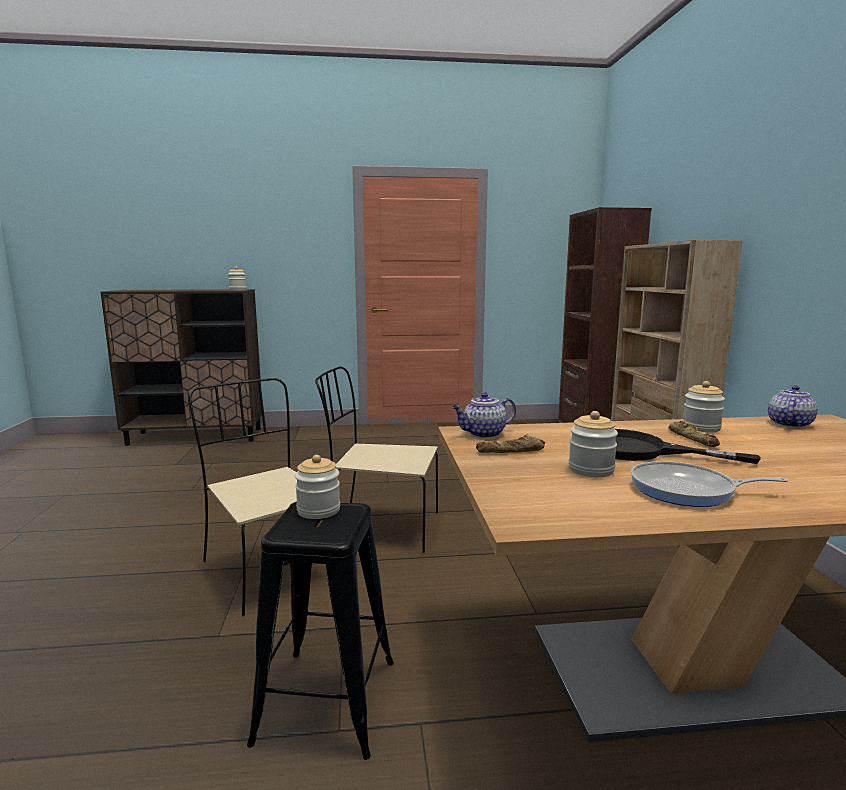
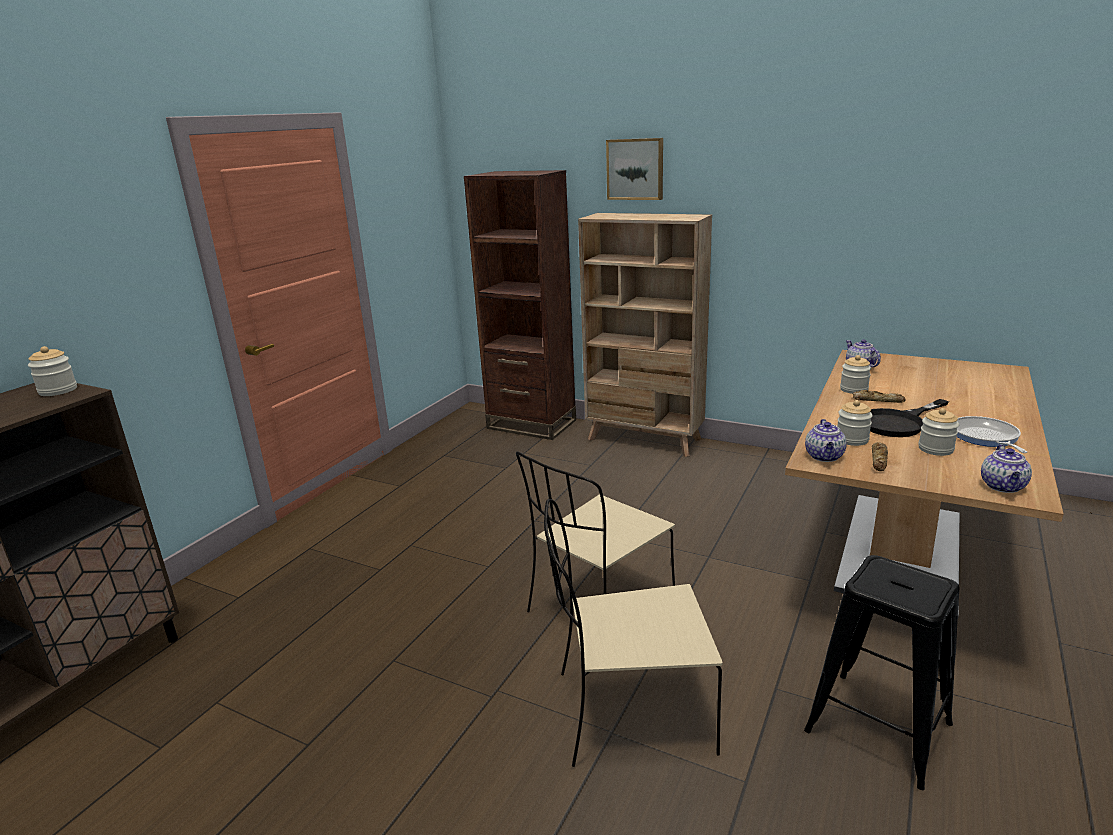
camera: 55 degrees left, 10 degrees up
(318, 510) = (879, 580): jar -> jar (852, 439)
(530, 506) = (1003, 487): none -> teapot
(687, 490) = (985, 437): frying pan -> frying pan turned 135 degrees clockwise
(696, 200) = (635, 169): none -> picture

